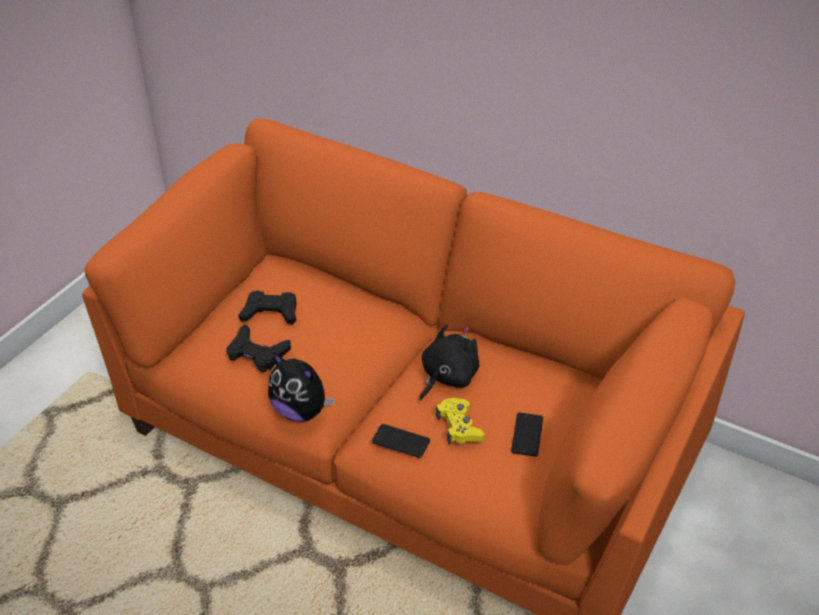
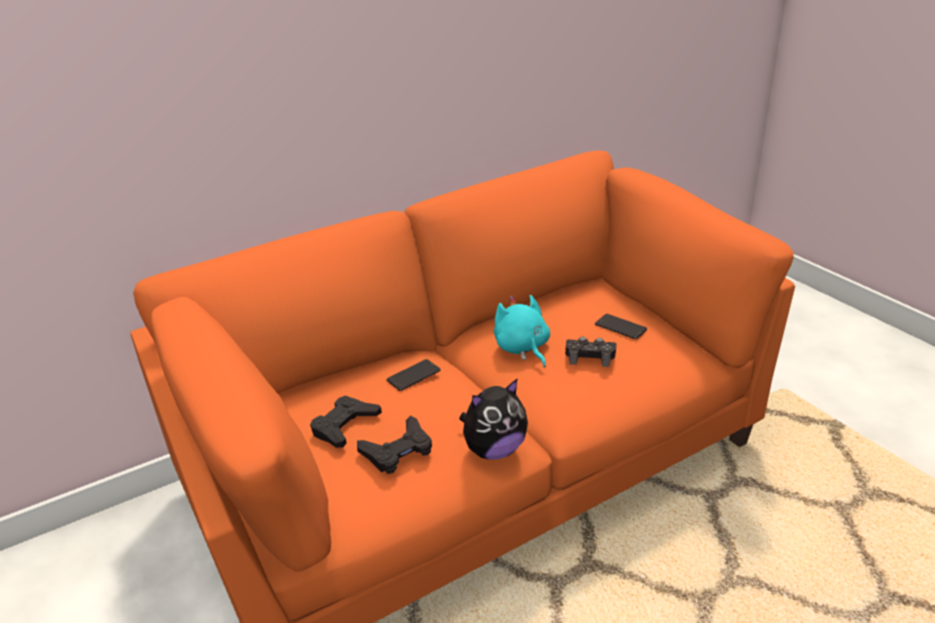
camera: 60 degrees left, 10 degrees down
(400, 441) = (583, 394): phone -> phone (413, 375)
(447, 377) = (522, 348): black plush toy -> turquoise plush toy
(459, 427) = (590, 356): yellow game controller -> black game controller

